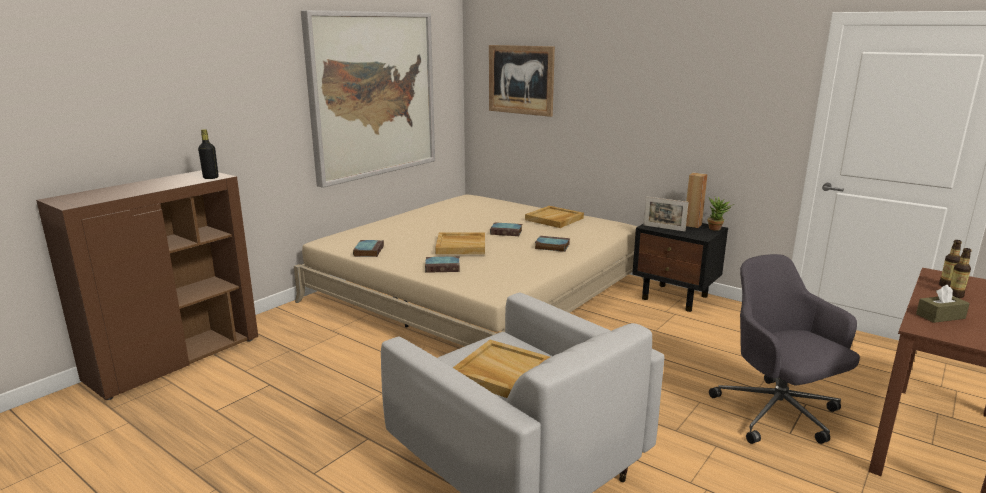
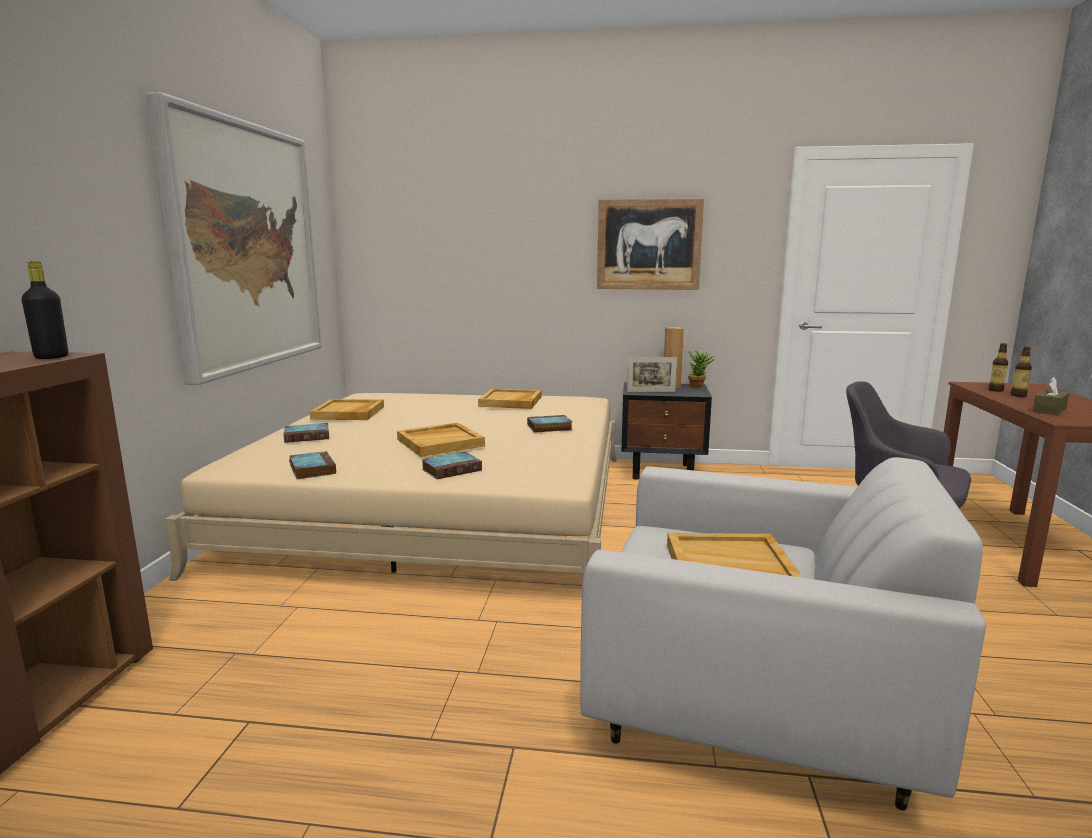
camera: 30 degrees left, 5 degrees down
(438, 211) = (348, 413): none -> beige tray
(507, 232) = (474, 421): book -> book (308, 436)
(521, 80) = (426, 236): picture -> picture (649, 244)

